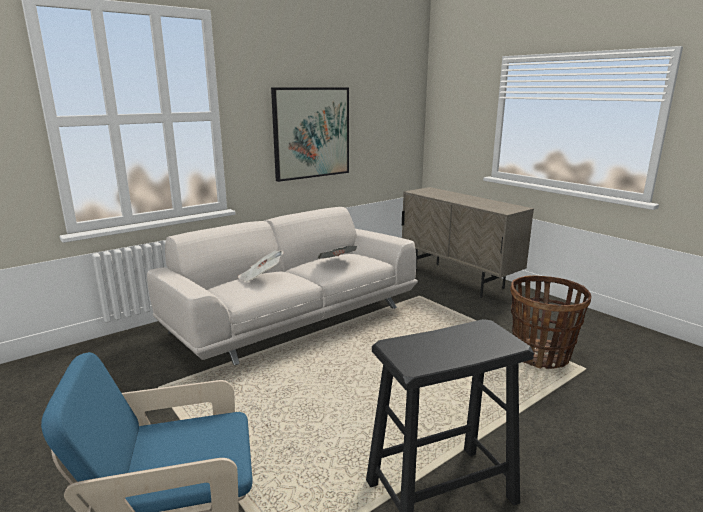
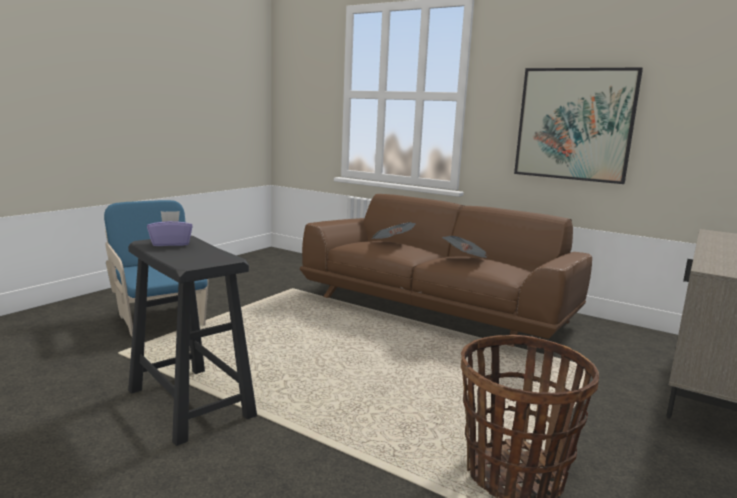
camera: 70 degrees right, 5 degrees down
(292, 319) = (438, 311): white sofa -> brown sofa
(421, 352) = (171, 243): none -> purple tissue box

